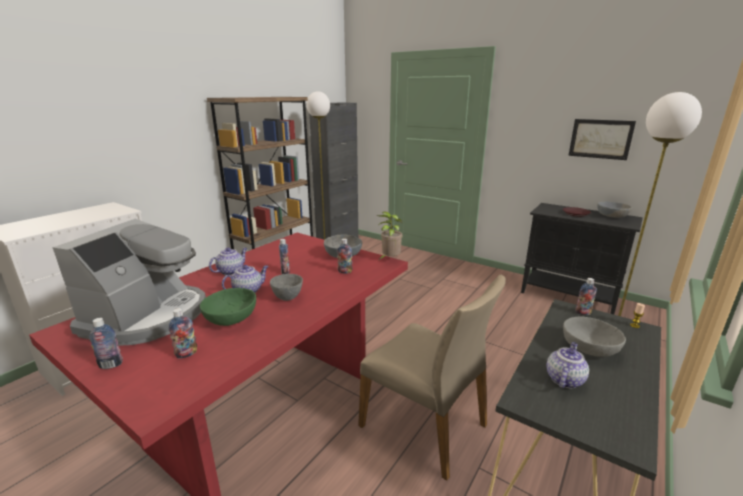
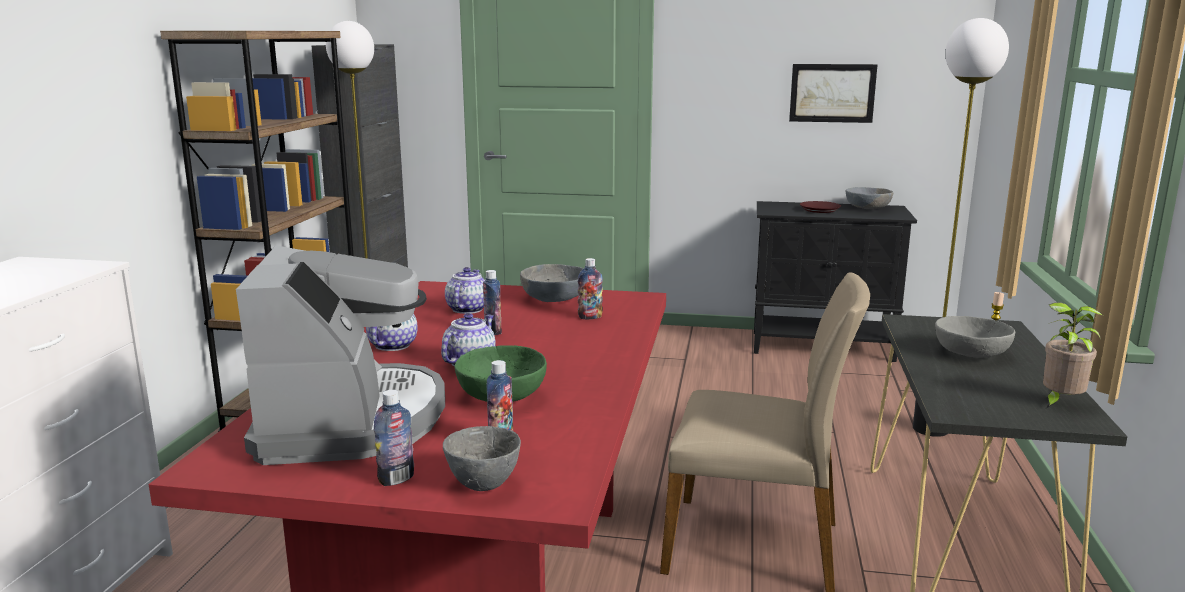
camera: 25 degrees left, 5 degrees down
(287, 298) = (549, 359): grey bowl -> grey bowl (482, 485)
(389, 259) = (636, 294): potted plant -> potted plant (1059, 403)
(564, 379) = (975, 385): teapot -> teapot (467, 309)
(583, 313) = (929, 322): bottle -> none

